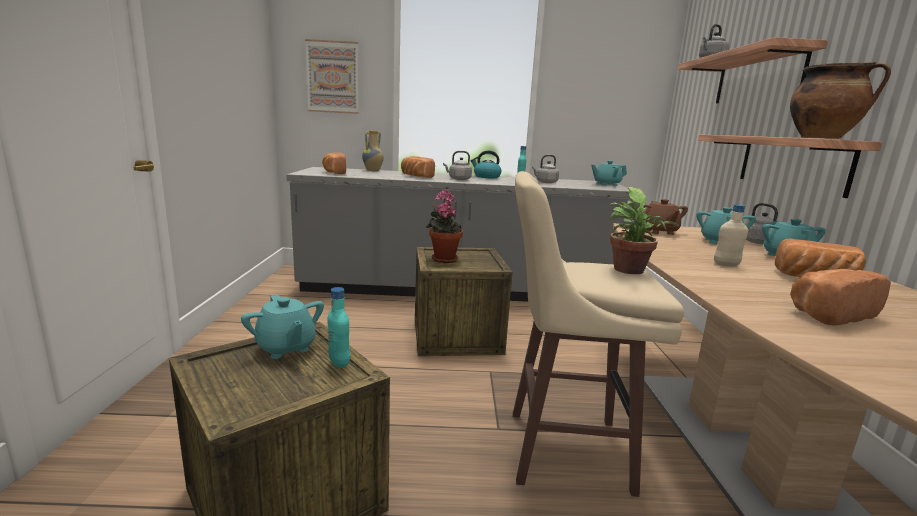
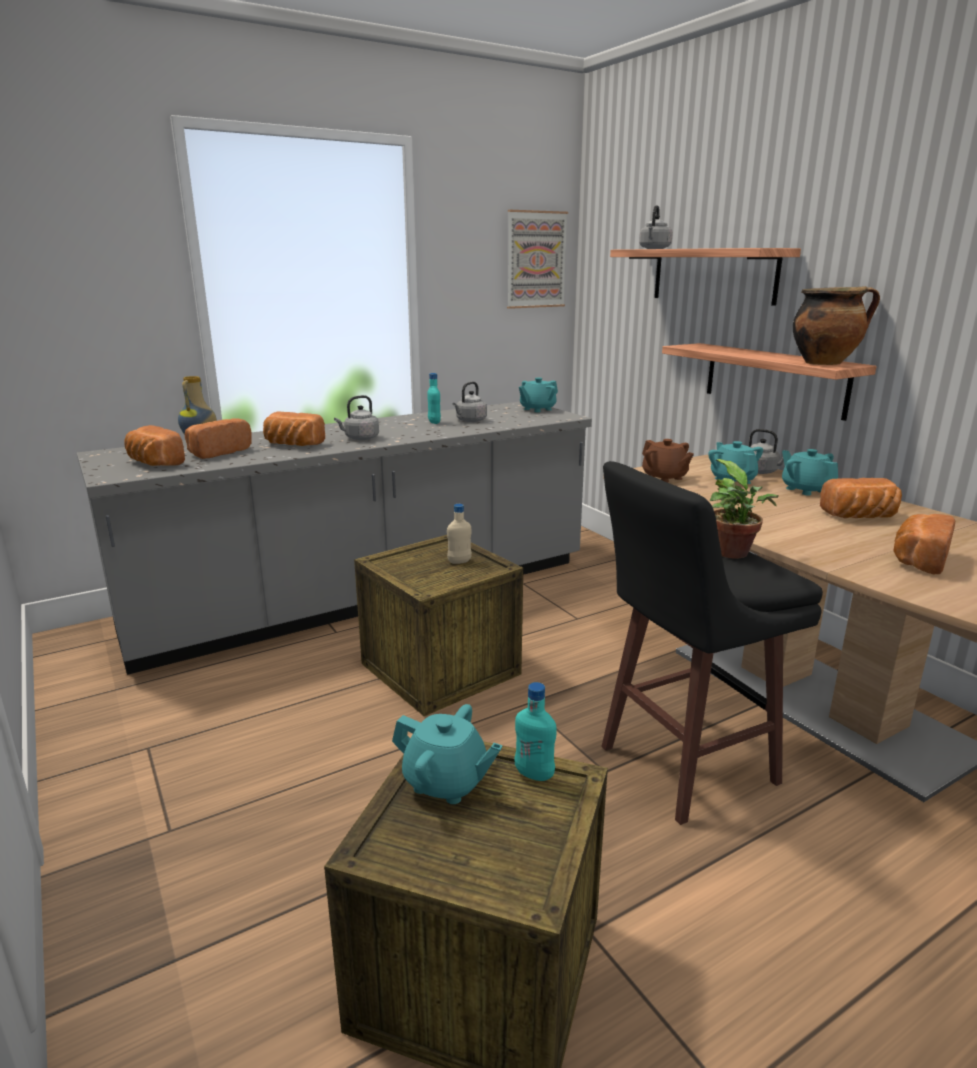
camera: 30 degrees left, 5 degrees up
(333, 77) = (77, 285): picture -> picture (536, 260)
(372, 173) = (217, 452): none -> bread
(443, 259) = (419, 571): potted plant -> none
(486, 177) = (381, 423): kettle -> none
(563, 449) = (682, 765): beige stool -> black stool
(726, 265) = (782, 516): beige bottle -> beige bottle (459, 562)

